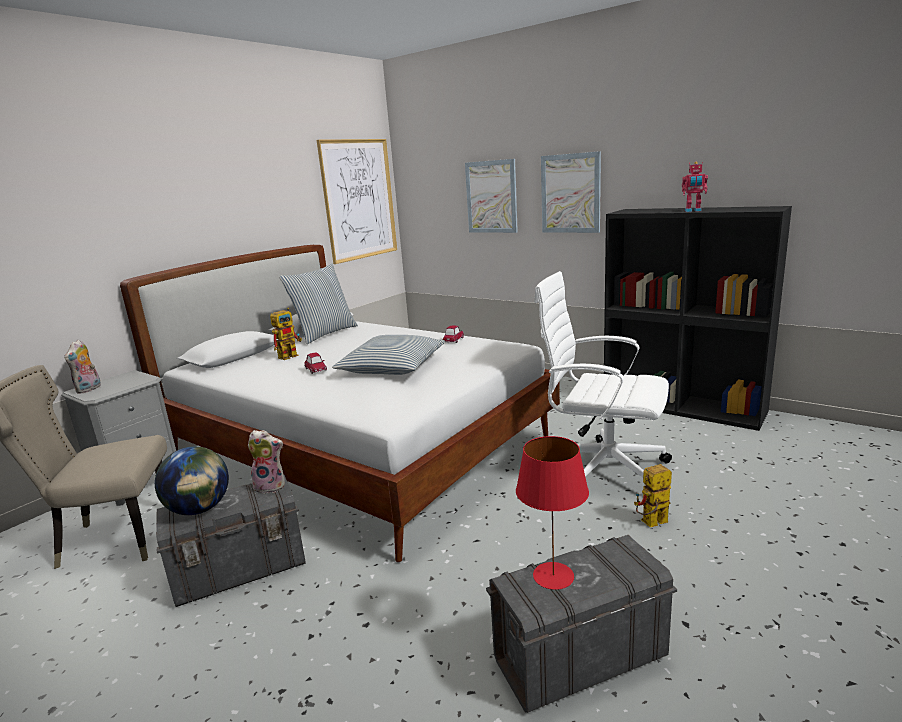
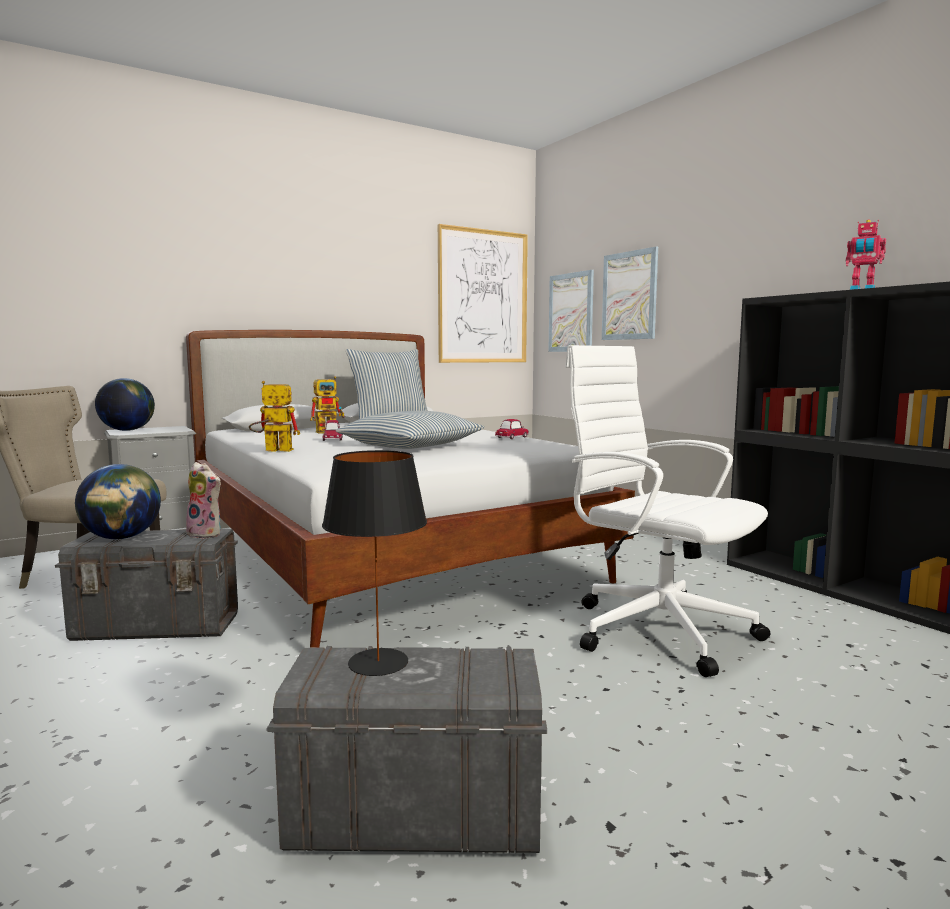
camera: 20 degrees right, 10 degrees down
(89, 389) = (127, 430): plush toy -> globe
(553, 575) = (379, 662): red table lamp -> black table lamp
(570, 193) = (719, 286): picture -> picture (571, 312)
(651, 524) = (671, 699): toy robot -> toy robot (272, 450)

